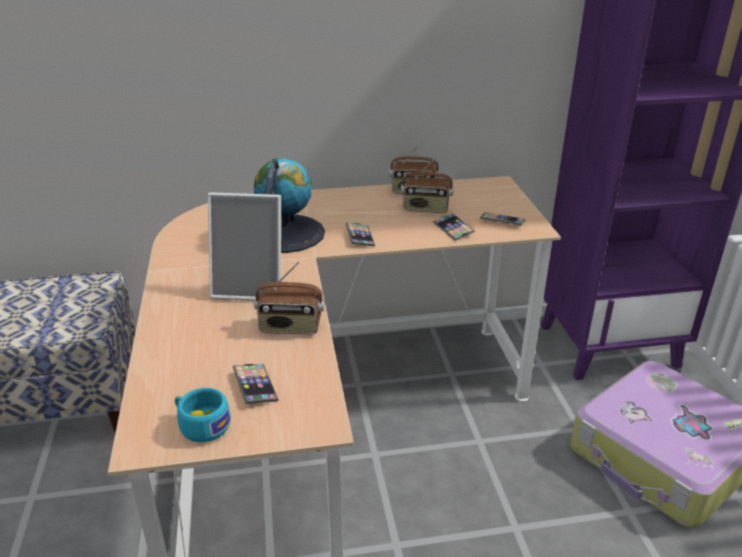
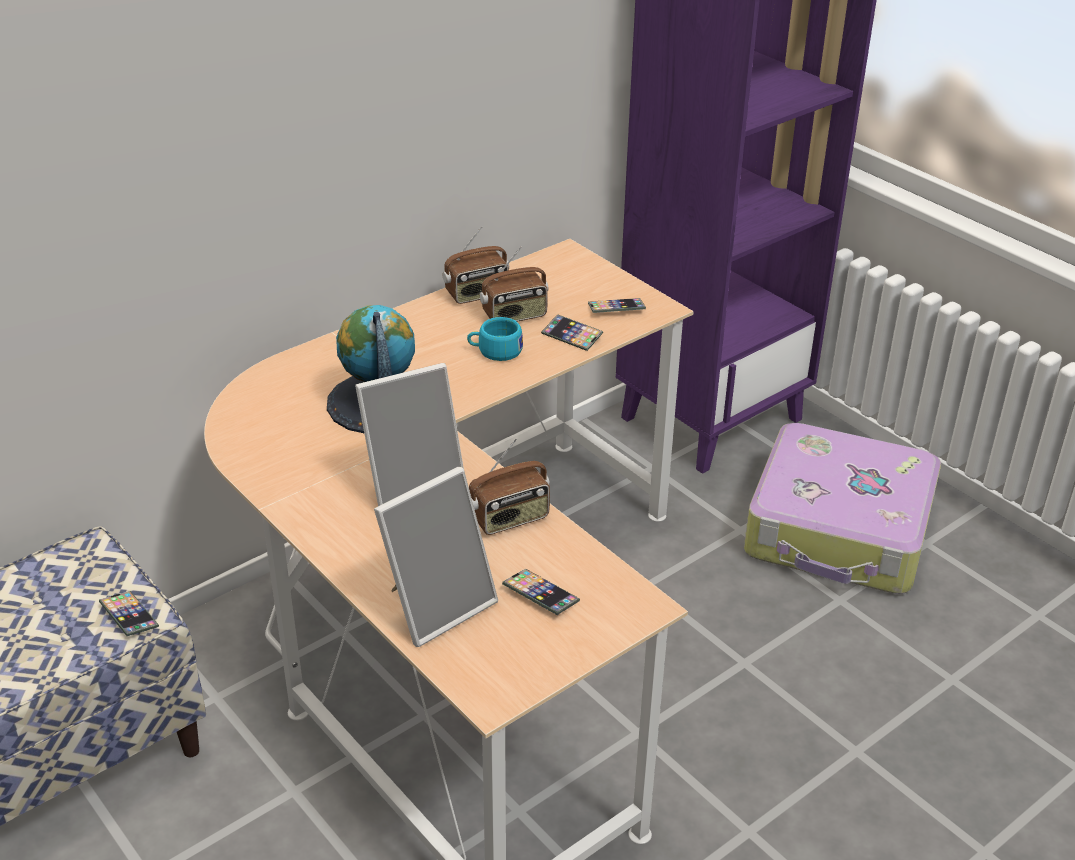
camera: 30 degrees left, 5 degrees up
(180, 366) = (437, 605): none -> picture frame
(201, 425) = (528, 654): turquoise cup -> turquoise cup (495, 351)
(360, 237) = (474, 379): phone -> phone (129, 617)

